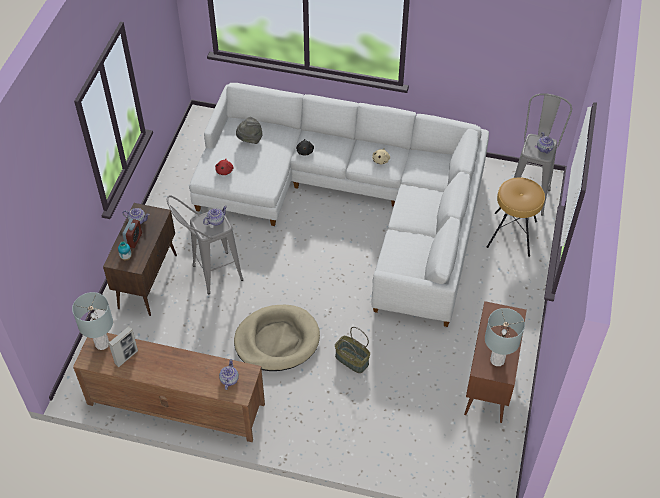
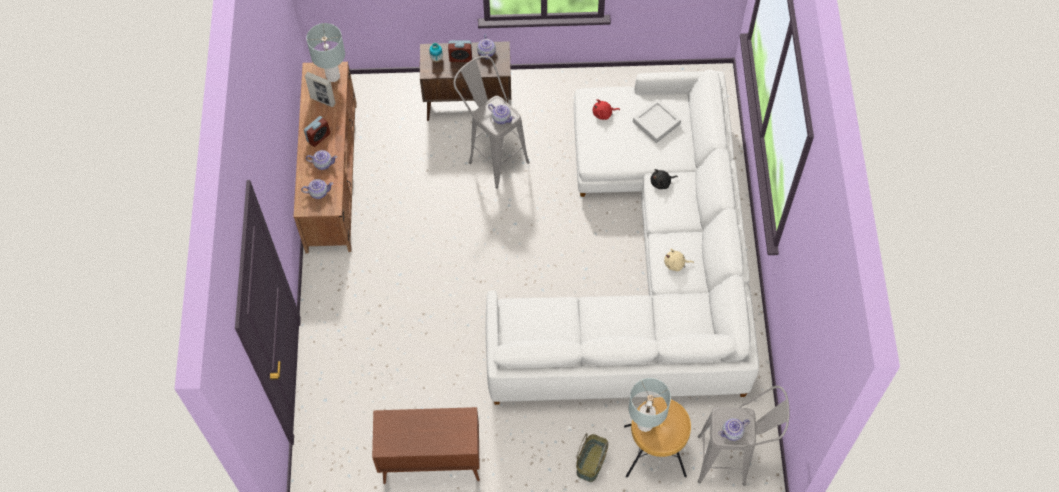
camera: 75 degrees right, 10 degrees up
(167, 368) = (318, 137): none -> alarm clock
(198, 370) = (323, 163): none -> teapot
(250, 139) = (656, 123): grey hat -> grey tray
(277, 340) = (429, 241): beige dog bed -> none
(351, 360) = (424, 317): basket -> basket (591, 461)
(497, 360) = (399, 434): grey table lamp -> grey table lamp (645, 424)

